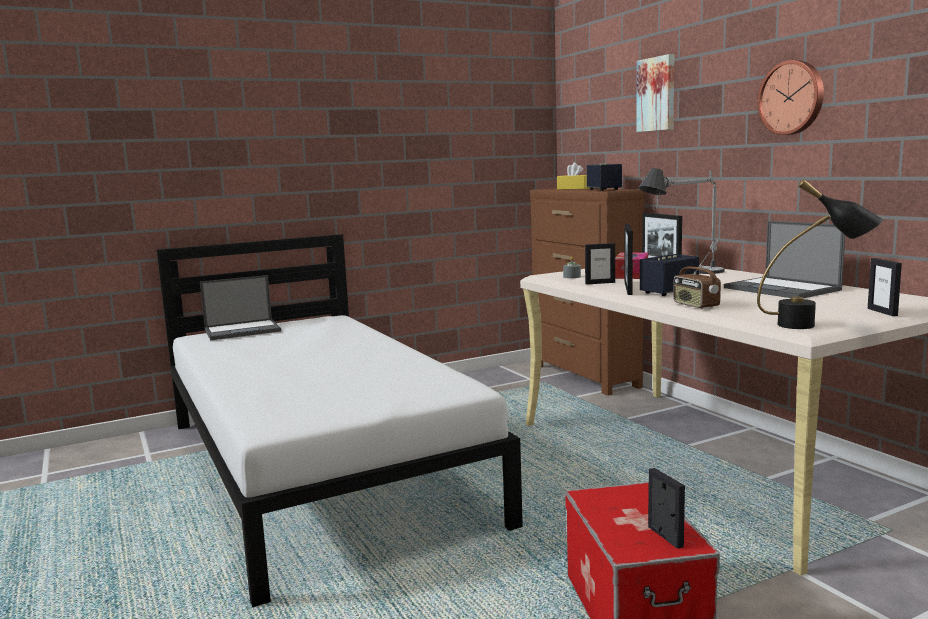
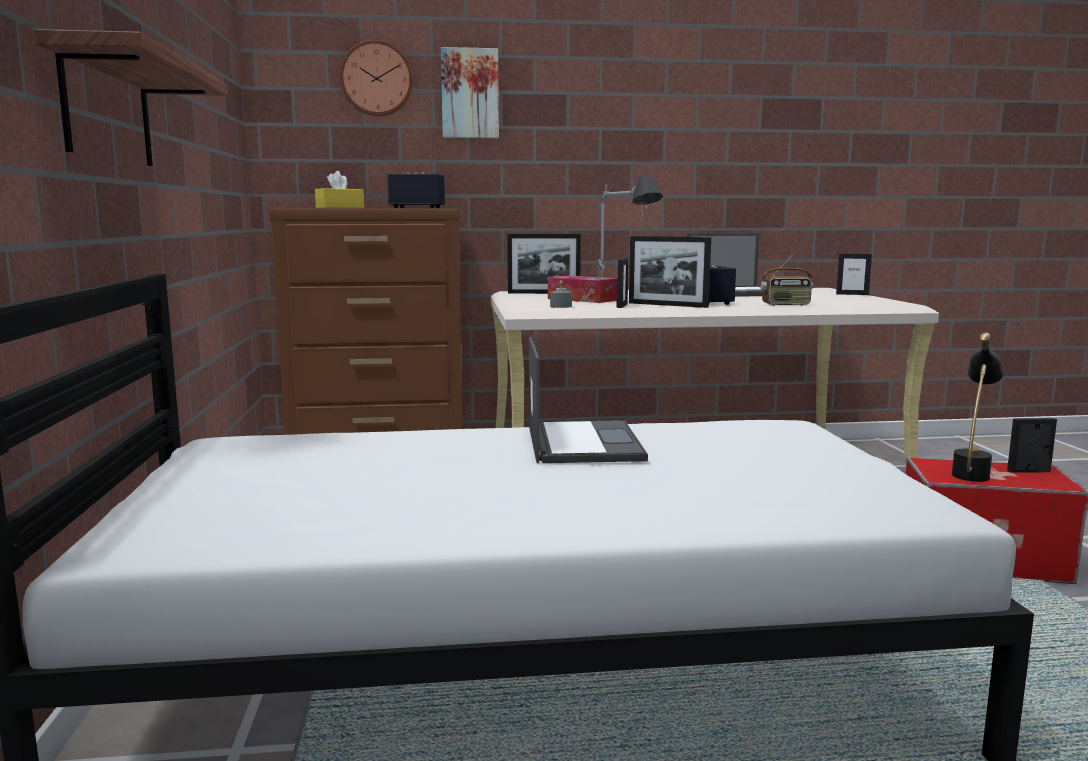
camera: 70 degrees left, 0 degrees up
(243, 330) = (181, 502): laptop -> laptop (582, 442)
(321, 160) = (108, 110): none -> shelf
(792, 98) = (657, 119): wall clock -> wall clock (377, 79)
(814, 325) = (892, 302): black table lamp -> black table lamp (972, 472)

